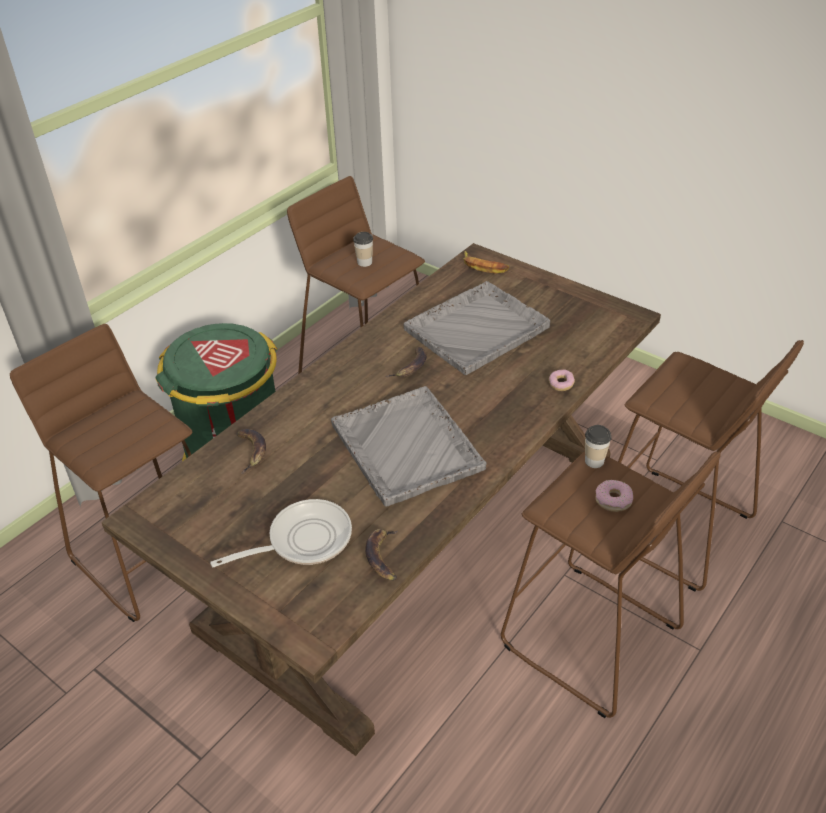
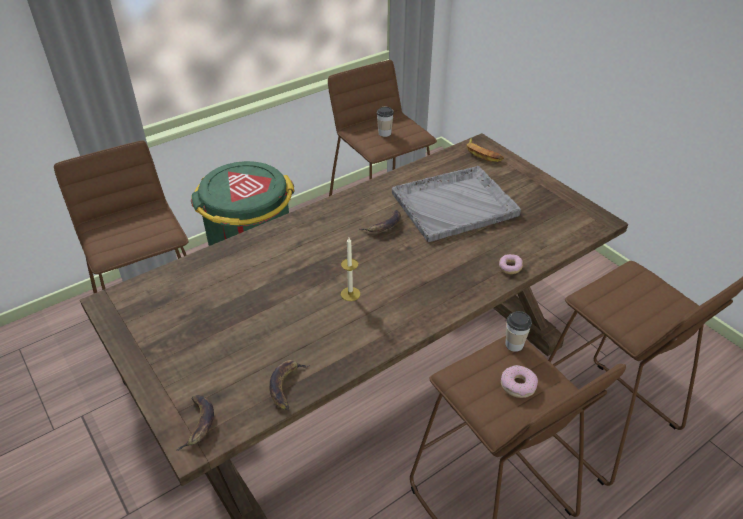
camera: 15 degrees right, 0 degrees up
(251, 451) = (222, 268): banana -> banana (198, 424)
(303, 540) = (227, 354): frying pan -> none
(407, 447) = (350, 294): grey tray -> candle

